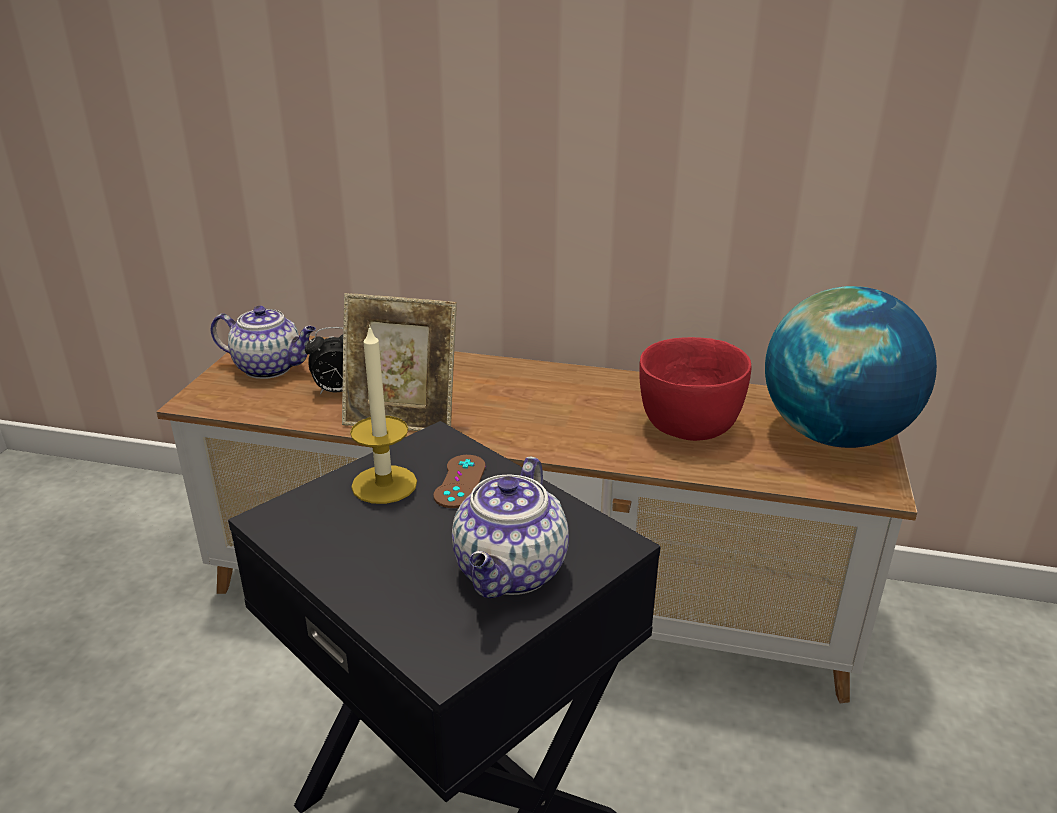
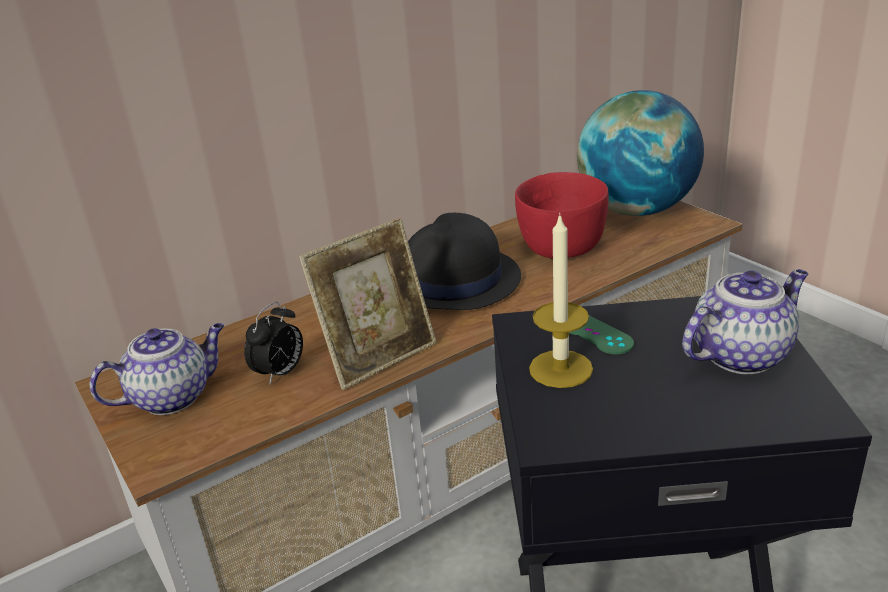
camera: 45 degrees left, 0 degrees up
(460, 481) = (597, 334): brown game controller -> green game controller
(511, 573) = (741, 354): teapot -> teapot turned 90 degrees counterclockwise
(554, 400) = (453, 281): none -> black hat

